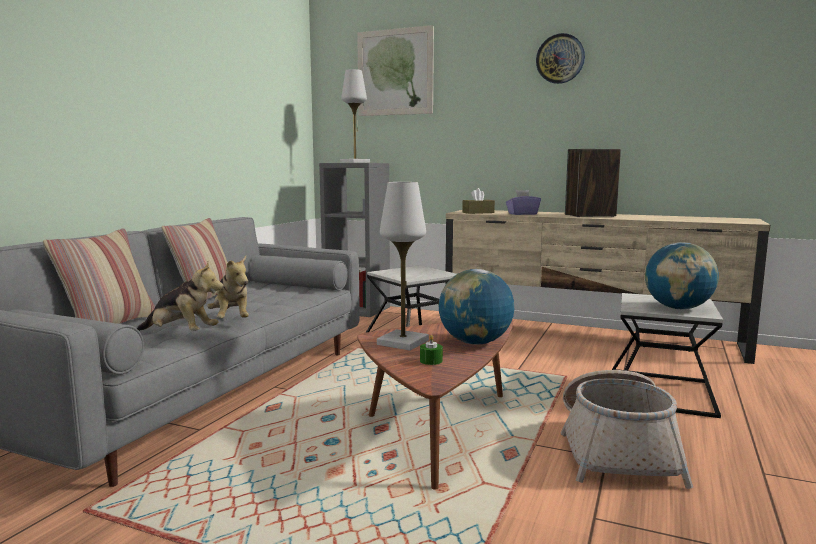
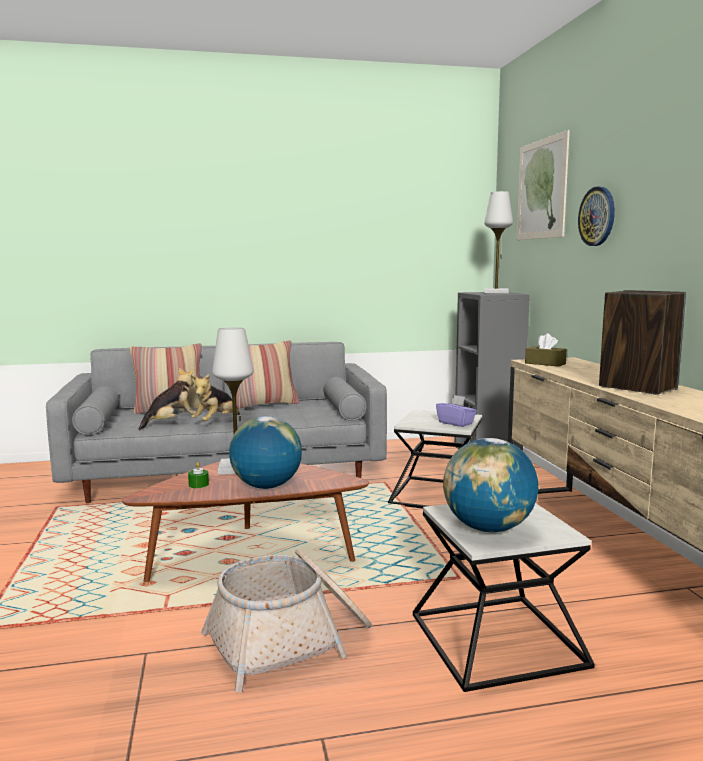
camera: 55 degrees right, 0 degrees up
(181, 334) = (171, 423): plush toy -> plush toy turned 120 degrees counterclockwise
(522, 214) = (575, 372): purple tissue box -> purple tissue box (456, 423)
(560, 59) = (670, 157): wall clock -> wall clock (597, 216)

